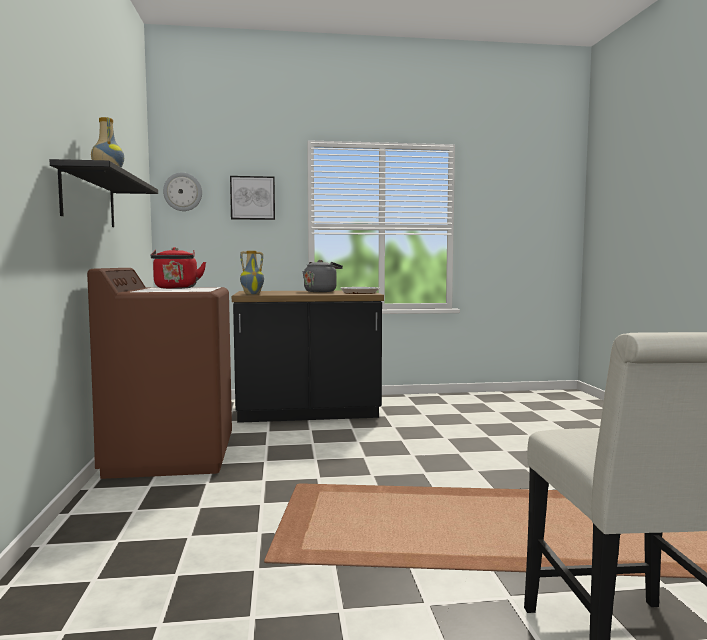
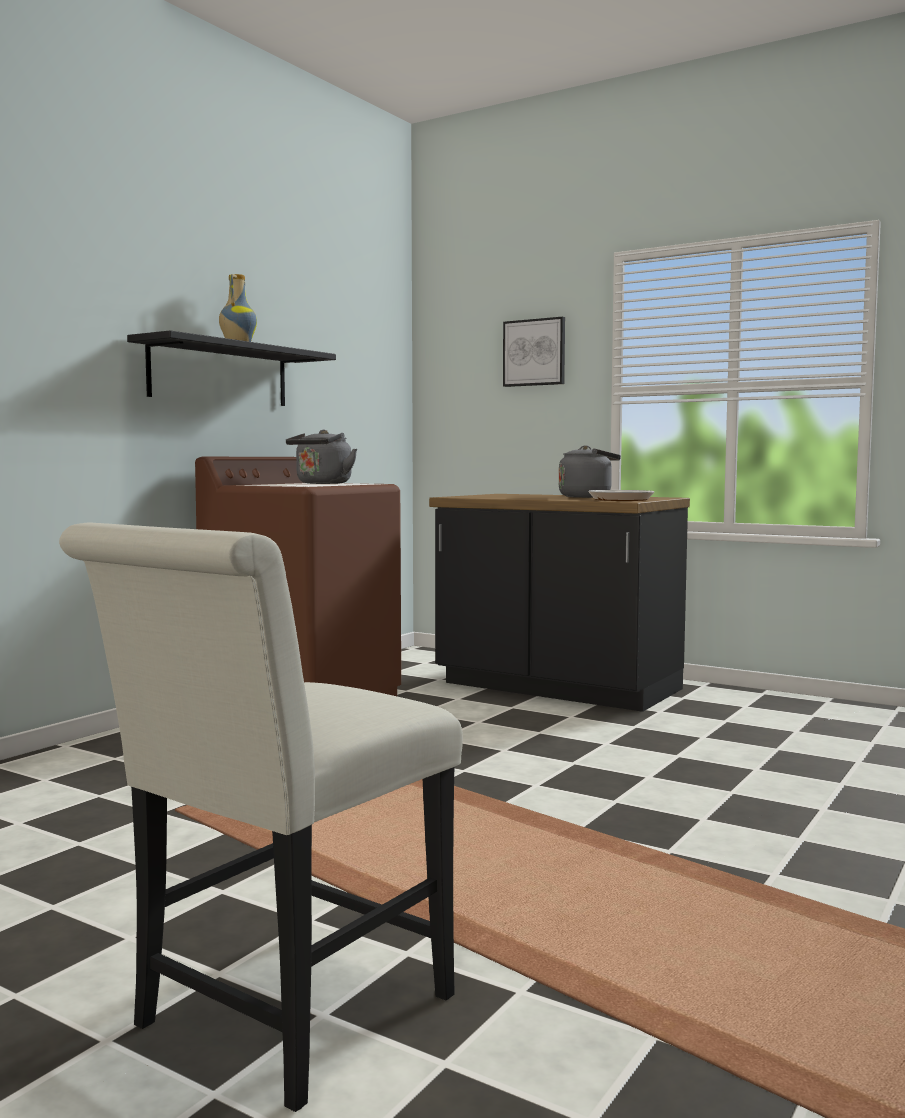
camera: 40 degrees right, 0 degrees up
(176, 288) = (322, 483): red kettle -> grey kettle
(183, 192) = (448, 351): wall clock -> none
(252, 294) = (463, 497): vase -> none

